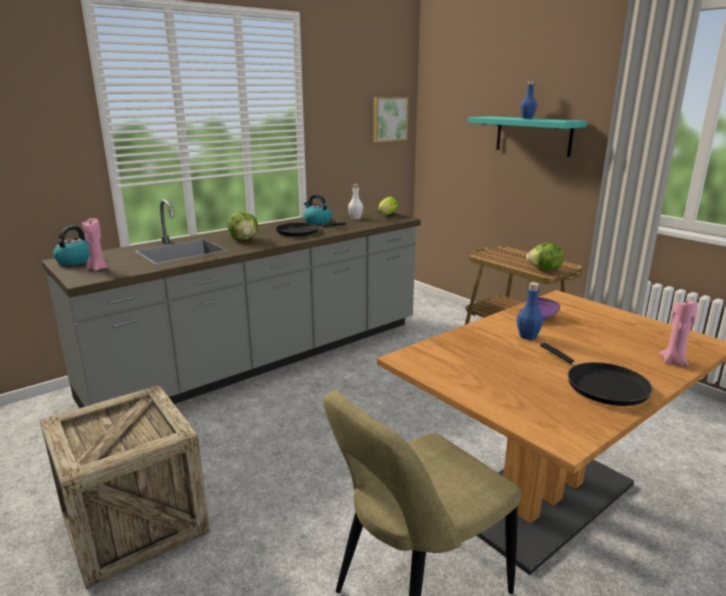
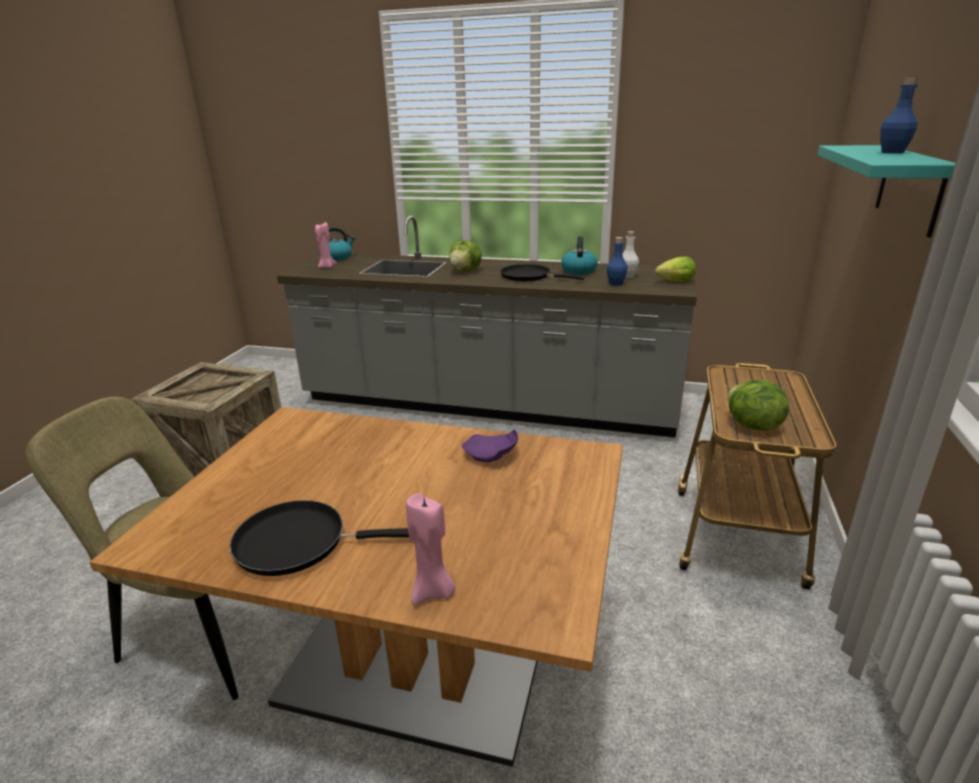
camera: 55 degrees right, 5 degrees up
(389, 119) = (774, 143): picture -> none
(528, 336) = (413, 463): blue bottle -> blue bottle (616, 284)
(601, 385) = (299, 542): black frying pan -> black frying pan turned 60 degrees clockwise

